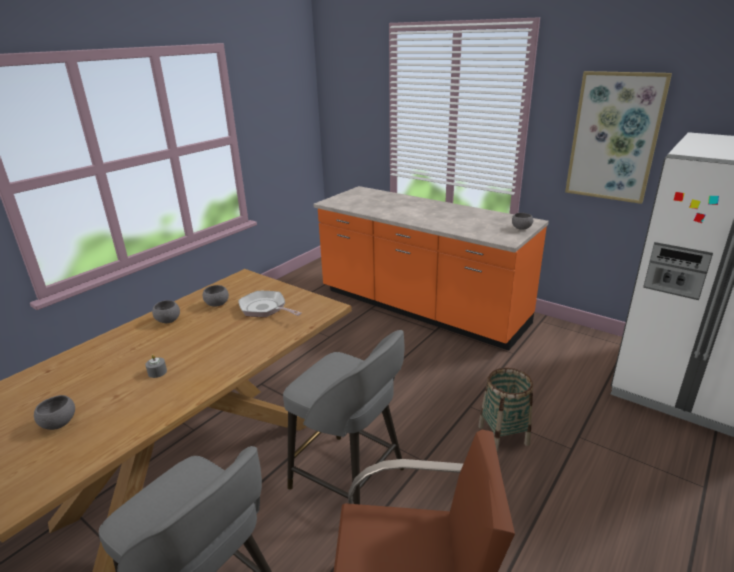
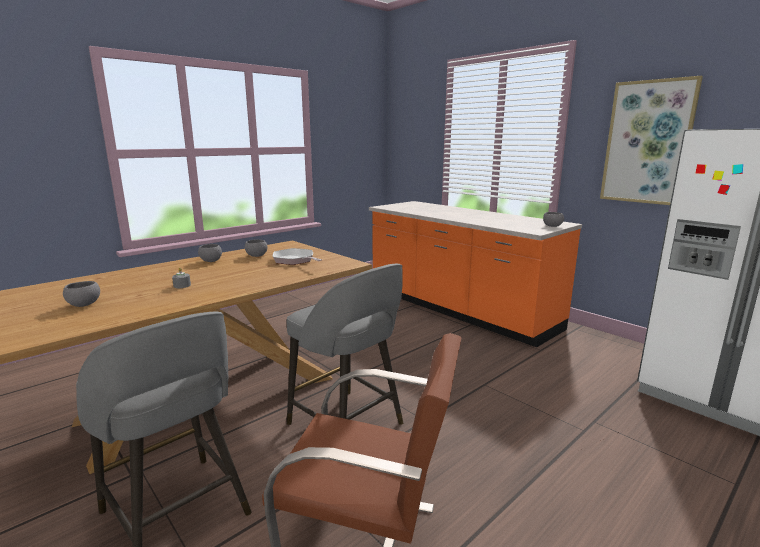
camera: 10 degrees right, 10 degrees down
(503, 435) = (512, 410): basket -> none

